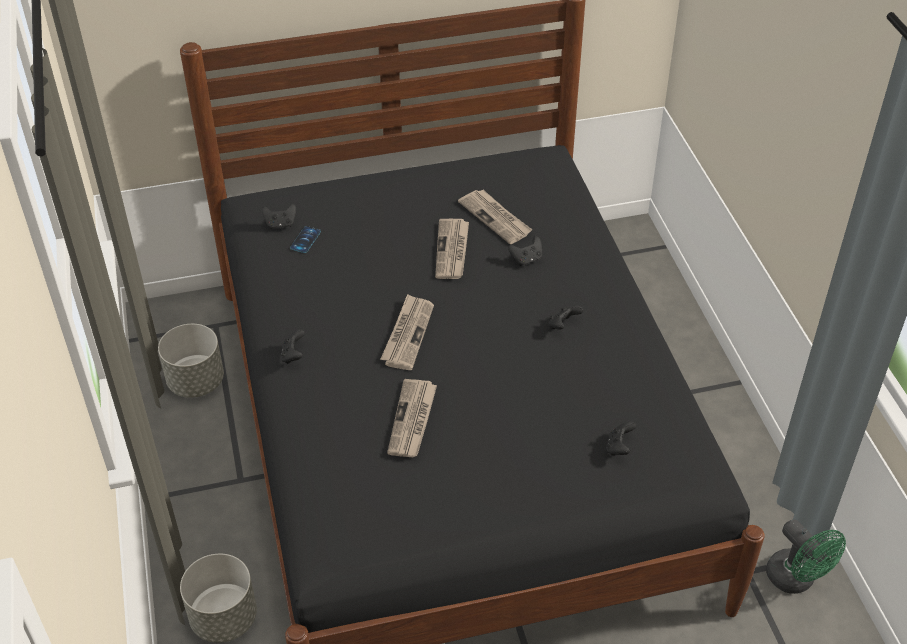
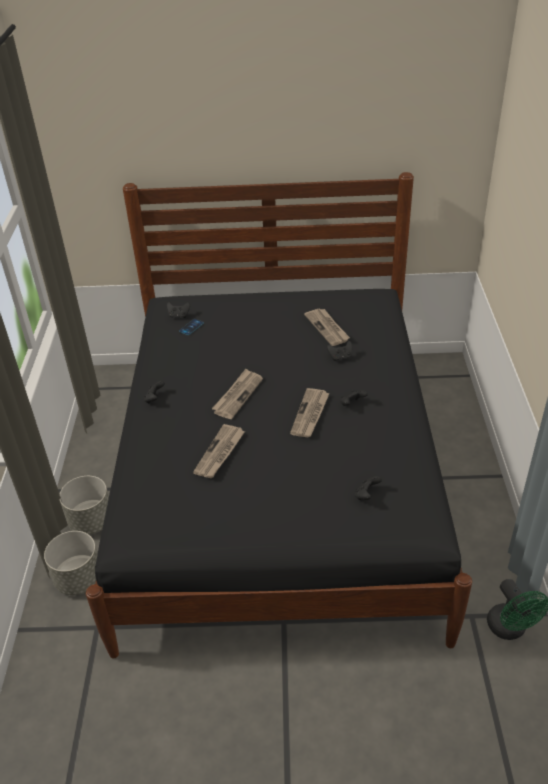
camera: 15 degrees right, 5 degrees down
(195, 382) = (116, 420): grey planter -> grey planter (91, 521)
(452, 251) = (289, 345): newspaper -> newspaper (310, 414)

